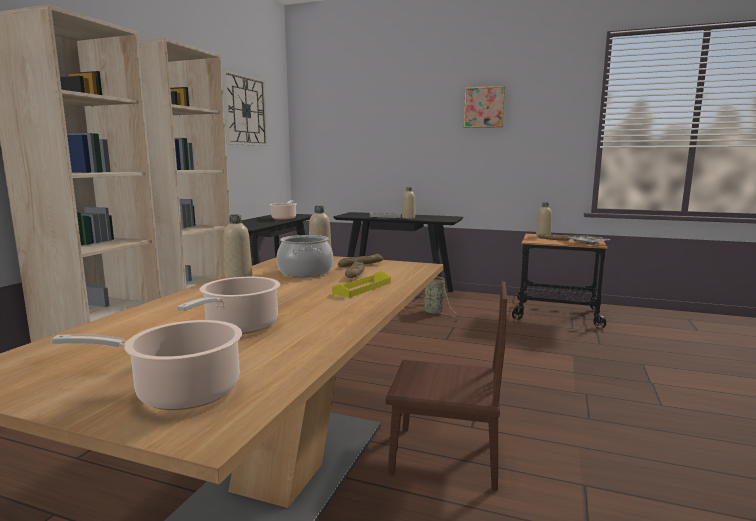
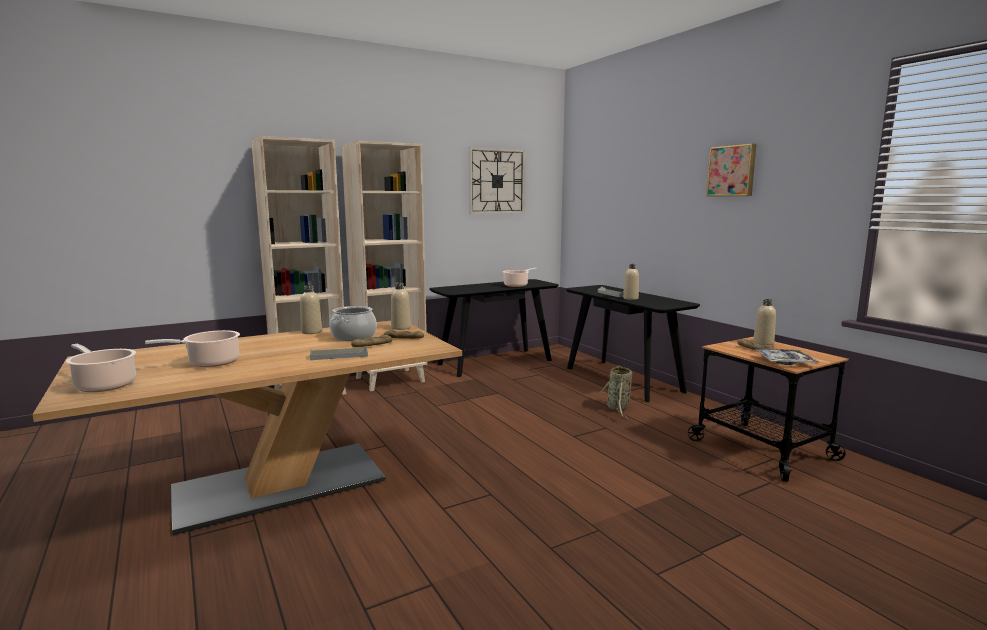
camera: 40 degrees right, 0 degrees up
(362, 288) = (339, 356): yellow tray -> grey tray
(445, 456) = (385, 517): brown chair -> none

